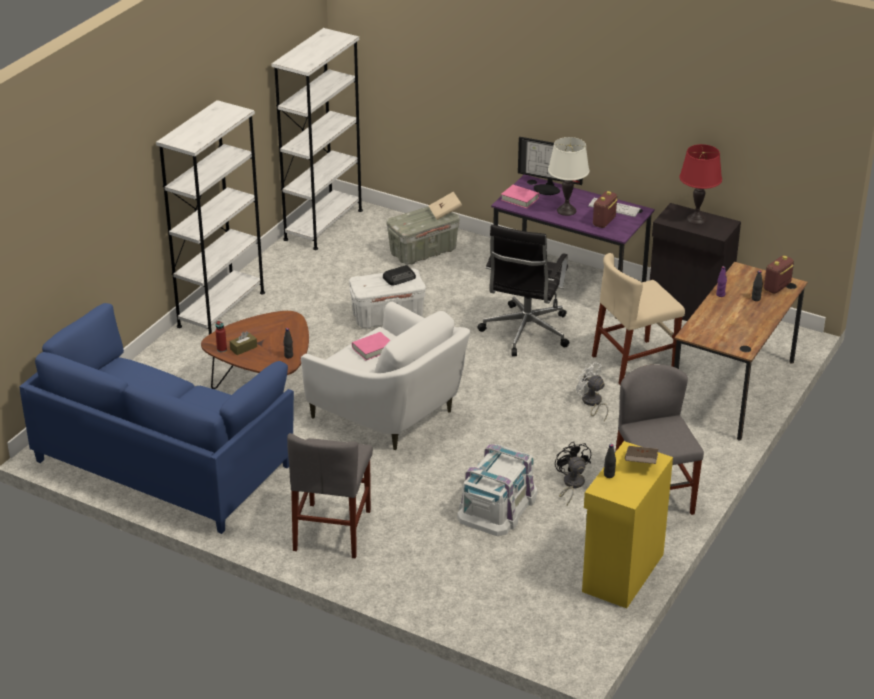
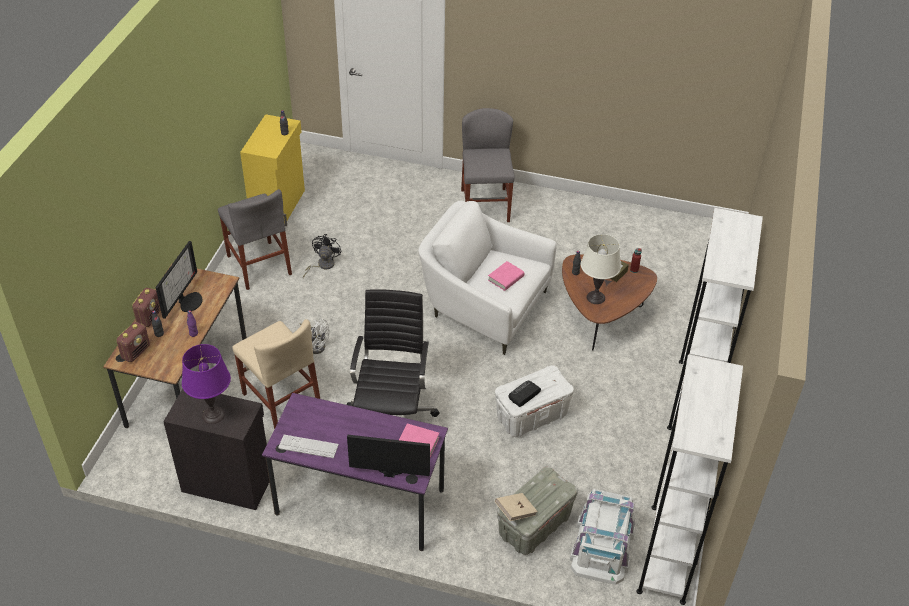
camera: 165 degrees right, 10 degrees up
(164, 462) = (633, 236): blue sofa -> none
(497, 505) = (375, 241): white storage box -> white storage box (602, 546)
(566, 210) = (361, 432): white table lamp -> white table lamp (595, 297)
(571, 485) = (322, 265): black fan -> black fan turned 135 degrees counterclockwise
(604, 222) = (317, 420): radio -> radio (149, 317)
(634, 362) = (281, 399): beige chair -> beige chair turned 90 degrees clockwise
(640, 463) = (263, 144): brown book -> none
(696, 219) = (213, 415): red table lamp -> purple table lamp
(728, 322) = (188, 301): none -> monitor

